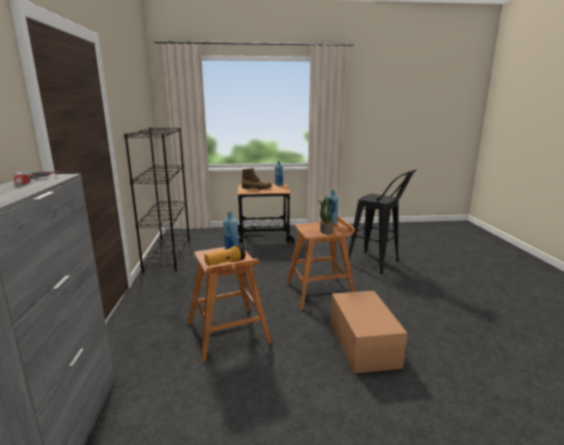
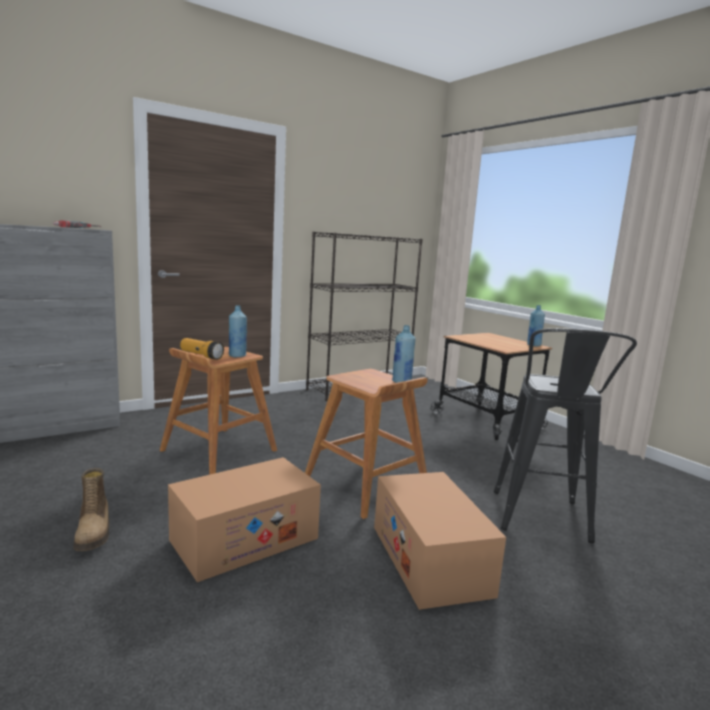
camera: 60 degrees right, 5 degrees down
(257, 188) = (488, 339): boot -> boot (94, 533)
(326, 231) = (365, 382): potted plant -> none
(399, 297) = (430, 559): none -> cardboard box

